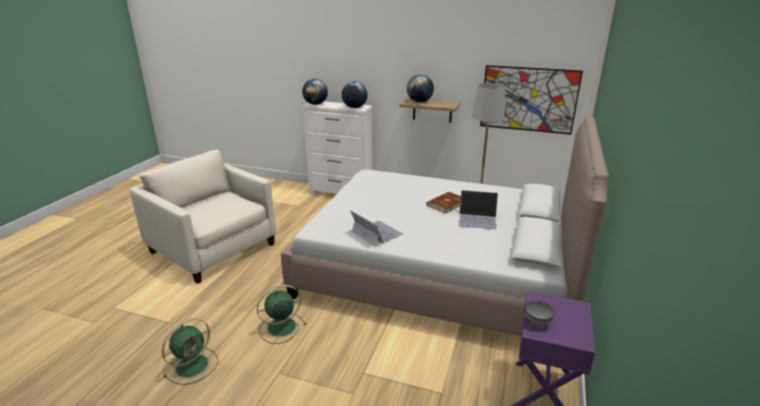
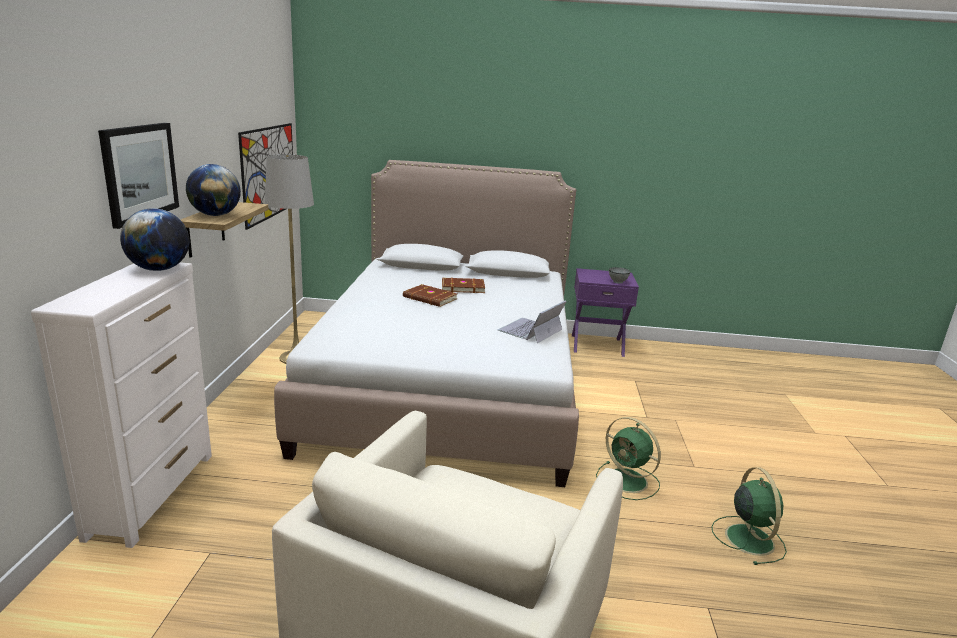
camera: 105 degrees left, 5 degrees down
(193, 365) = (748, 538): green fan -> green fan turned 60 degrees clockwise
(315, 104) = (93, 302): globe -> none
(382, 69) = (140, 172): none -> picture
(477, 219) = (462, 287): laptop -> brown book

